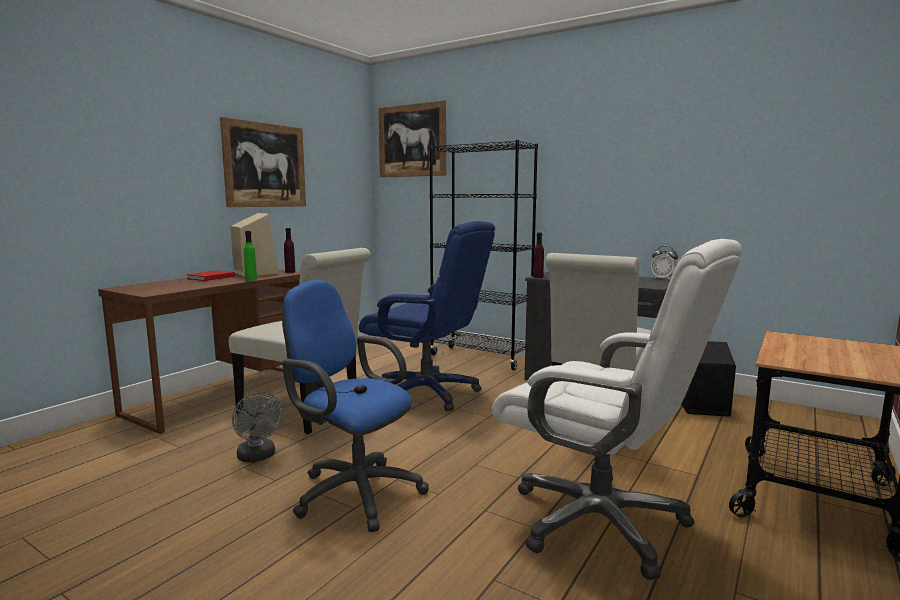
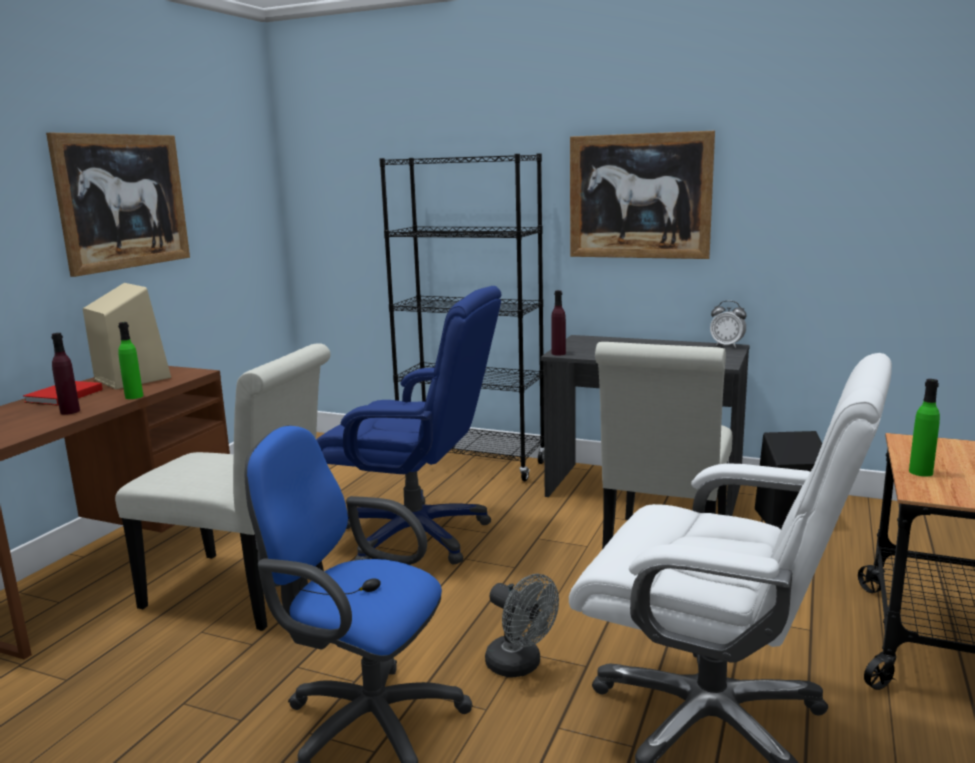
camera: 10 degrees left, 5 degrees up
(258, 457) = (200, 682): grey fan -> grey fan (520, 666)
(290, 272) = (186, 371): purple bottle -> purple bottle (70, 411)
(412, 141) = (343, 143): picture -> picture (639, 196)
(782, 351) = (920, 472): none -> green bottle

